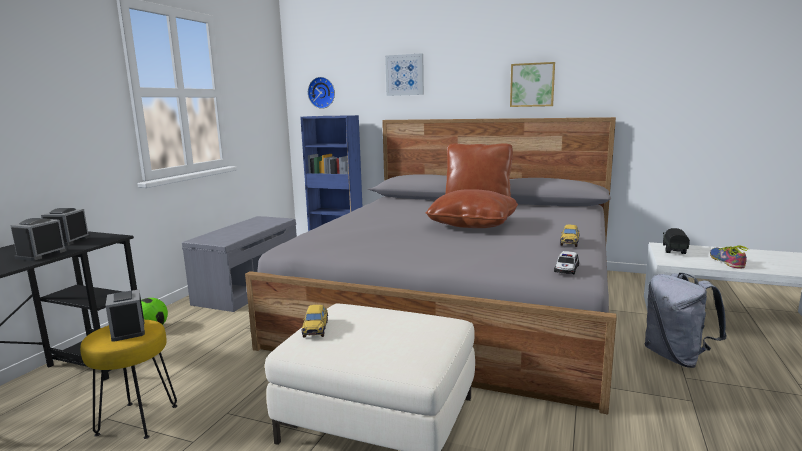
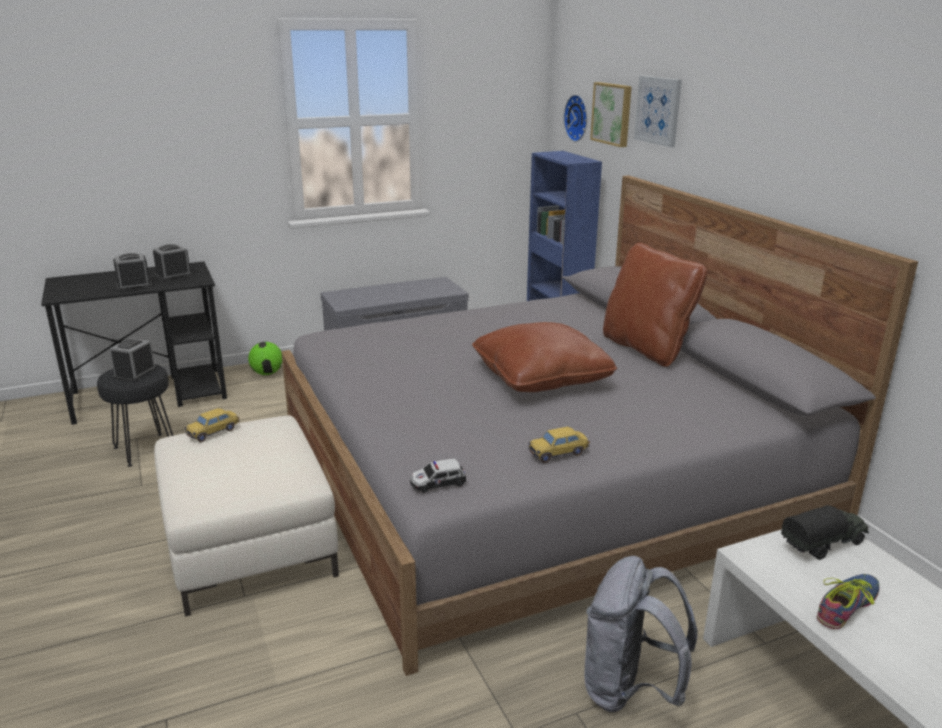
camera: 45 degrees right, 10 degrees up
(137, 420) = (145, 450): yellow stool -> black stool
(532, 85) = (806, 164): picture -> picture (613, 114)

